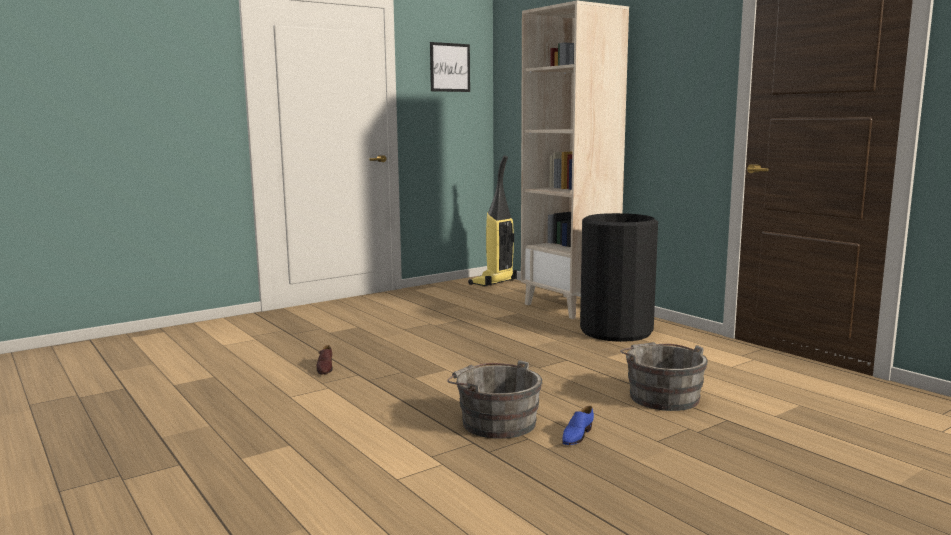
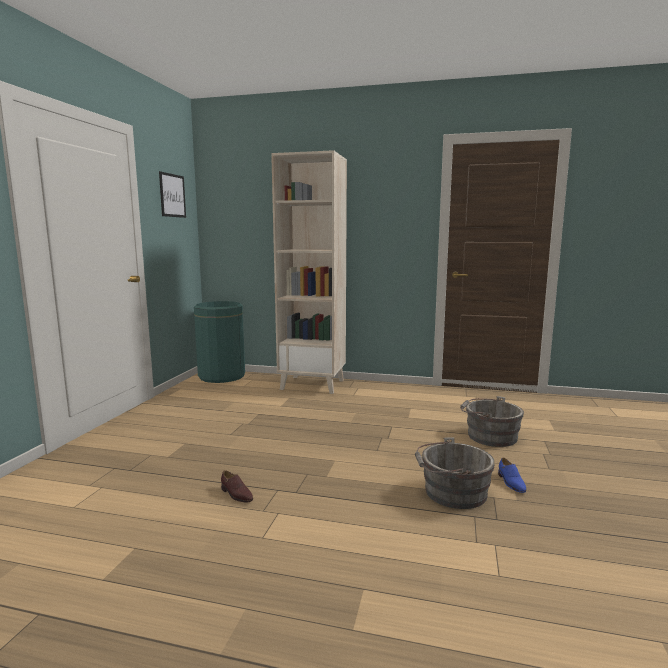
camera: 40 degrees left, 0 degrees up
(493, 282) = (222, 376): vacuum cleaner -> green trash can
(616, 331) = (376, 396): black trash can -> none

